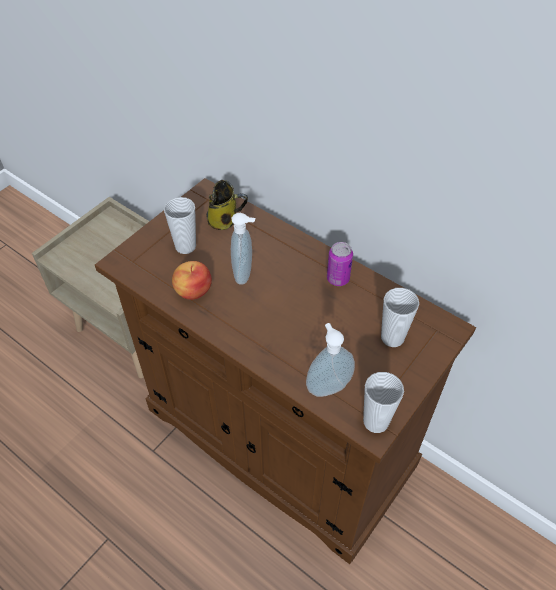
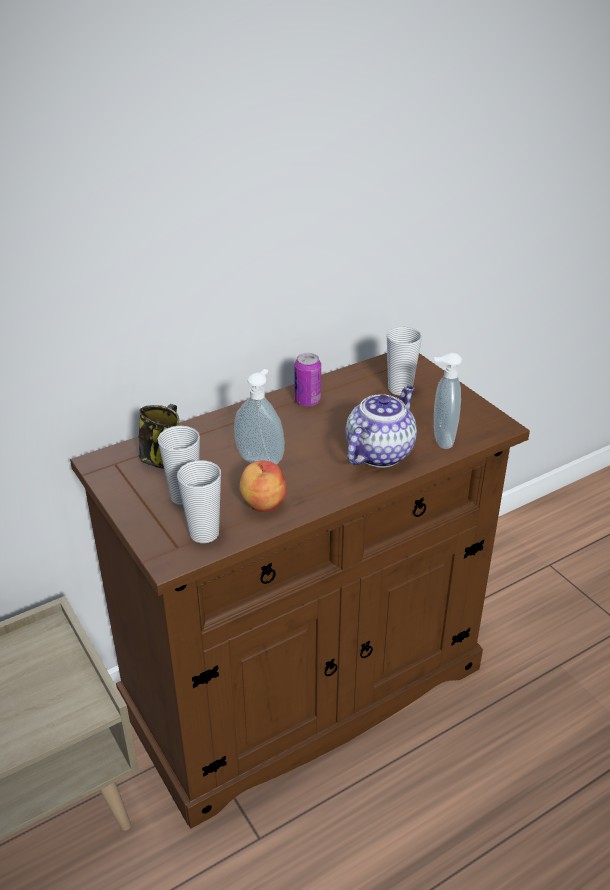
camera: 70 degrees left, 15 degrees down
(287, 346) = (379, 452): none -> teapot
(375, 422) = (490, 422): cup -> cup (204, 533)

